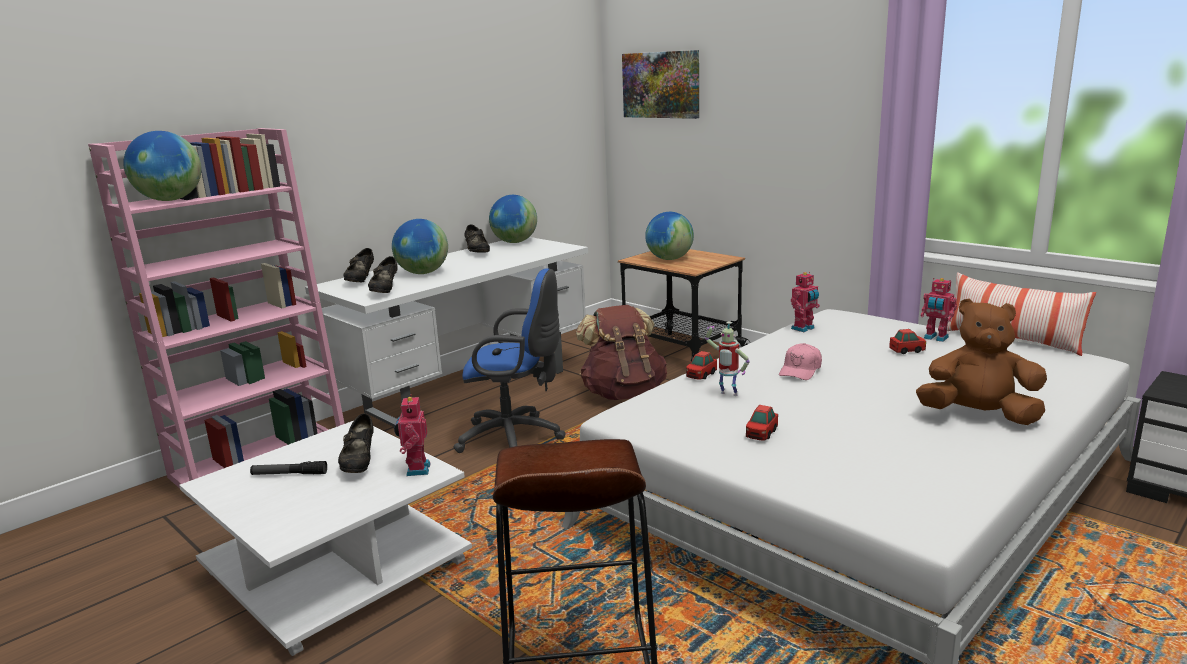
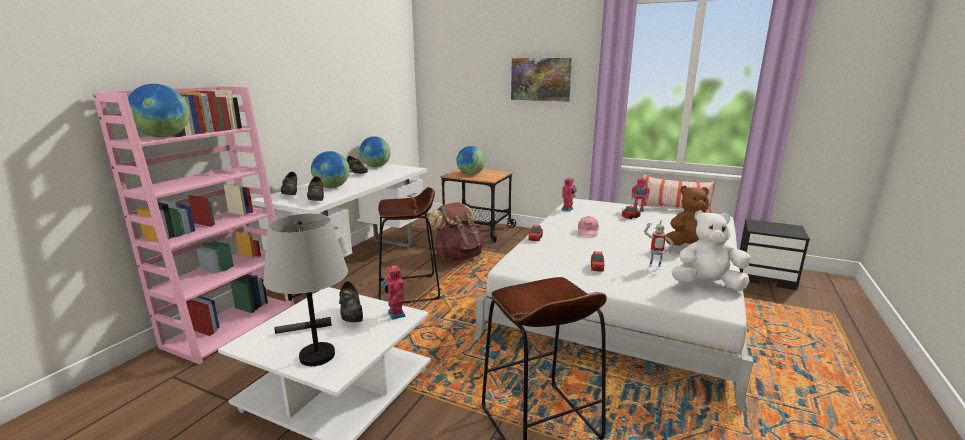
camera: 20 degrees left, 0 degrees up
(280, 511) = (317, 355): none -> grey table lamp
(516, 438) = (408, 289): blue office chair -> brown stool
(661, 85) = (456, 70): picture -> picture (540, 79)
(727, 395) = (560, 248): toy robot -> toy robot (654, 266)
(938, 486) = (707, 285): none -> white plush toy

